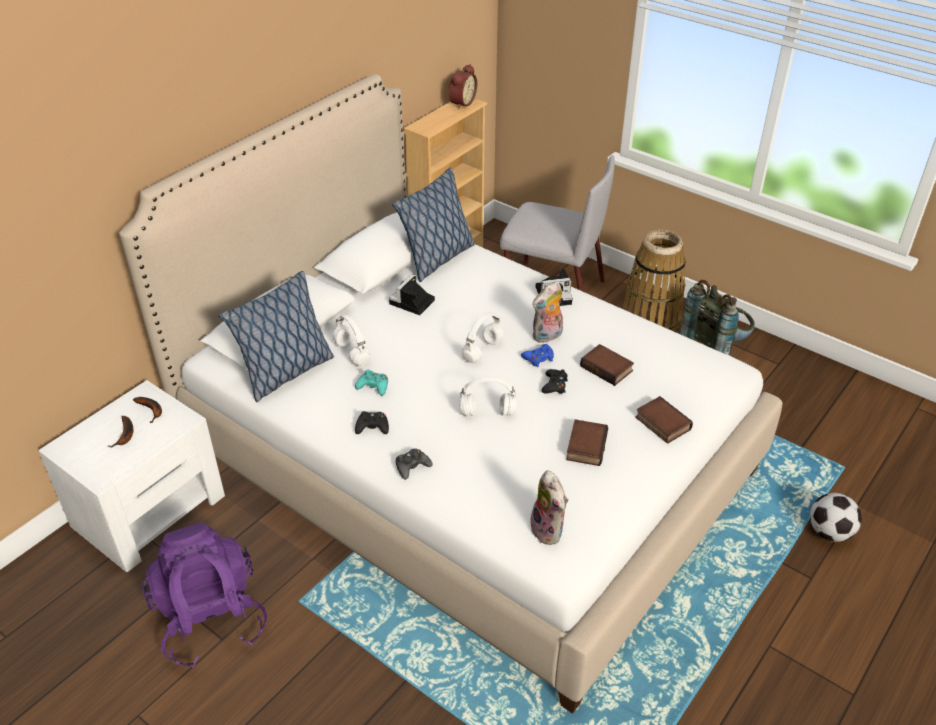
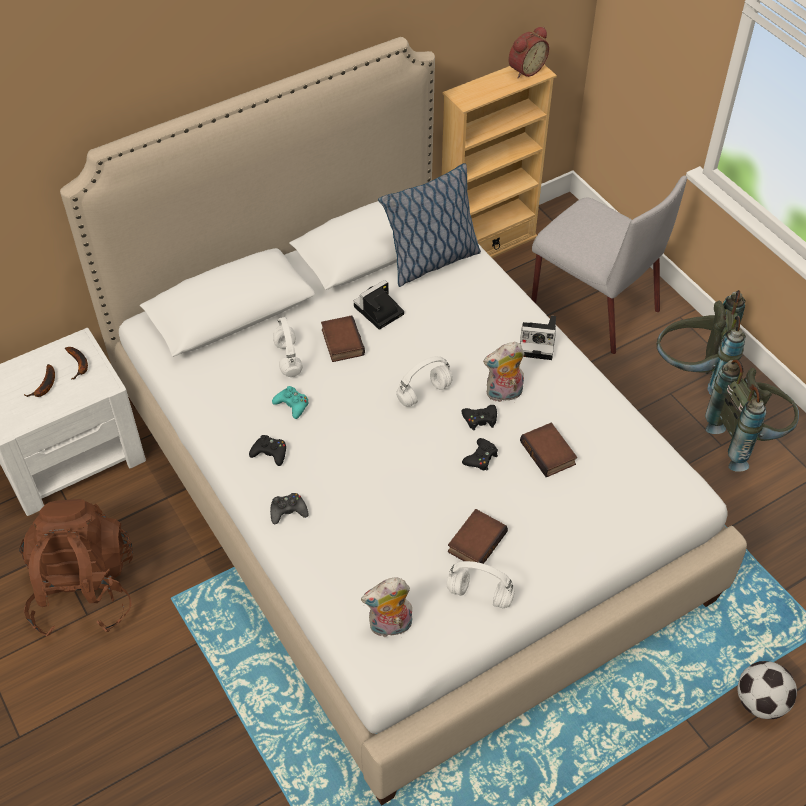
camera: 20 degrees right, 10 degrees up
(211, 619) = (84, 590): purple backpack -> brown backpack
(286, 373) = (212, 364): pillow -> none
(488, 412) = (394, 471): white headphones -> white headphones (481, 595)
(539, 358) = (480, 419): blue game controller -> black game controller
(549, 530) = (390, 627): plush toy -> plush toy turned 75 degrees clockwise
(651, 318) = (692, 374): basket -> grey backpack
(661, 423) = (572, 539): book -> book (341, 342)

